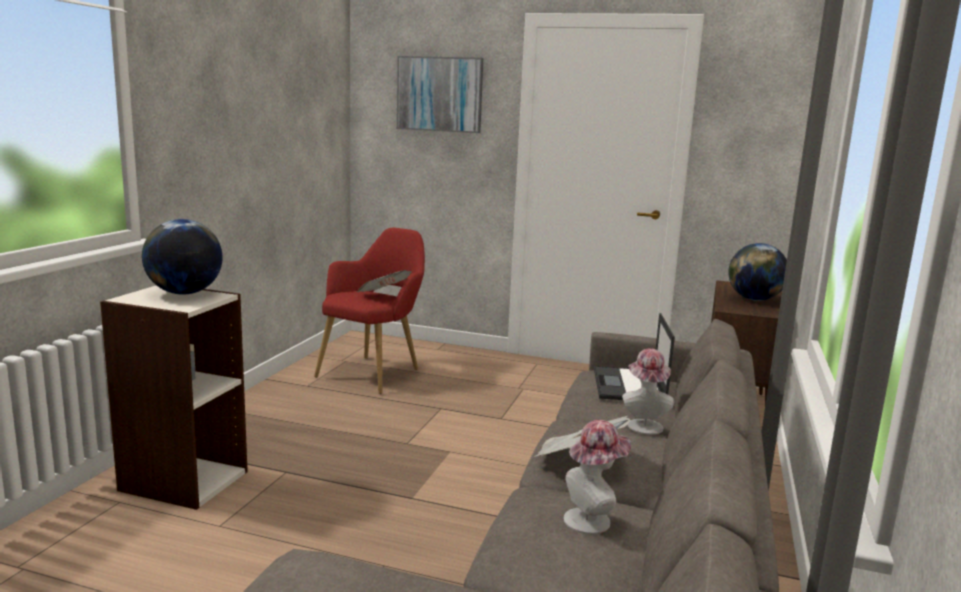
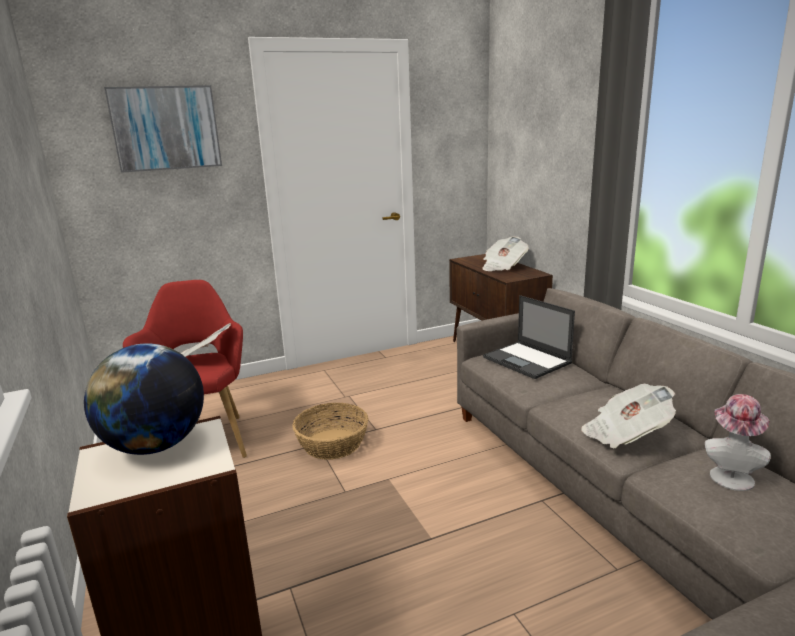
camera: 40 degrees left, 5 degrees up
(451, 412) = (332, 443): none -> basket
(643, 424) = (589, 386): hat -> none
(754, 299) = (503, 266): globe -> newspaper

